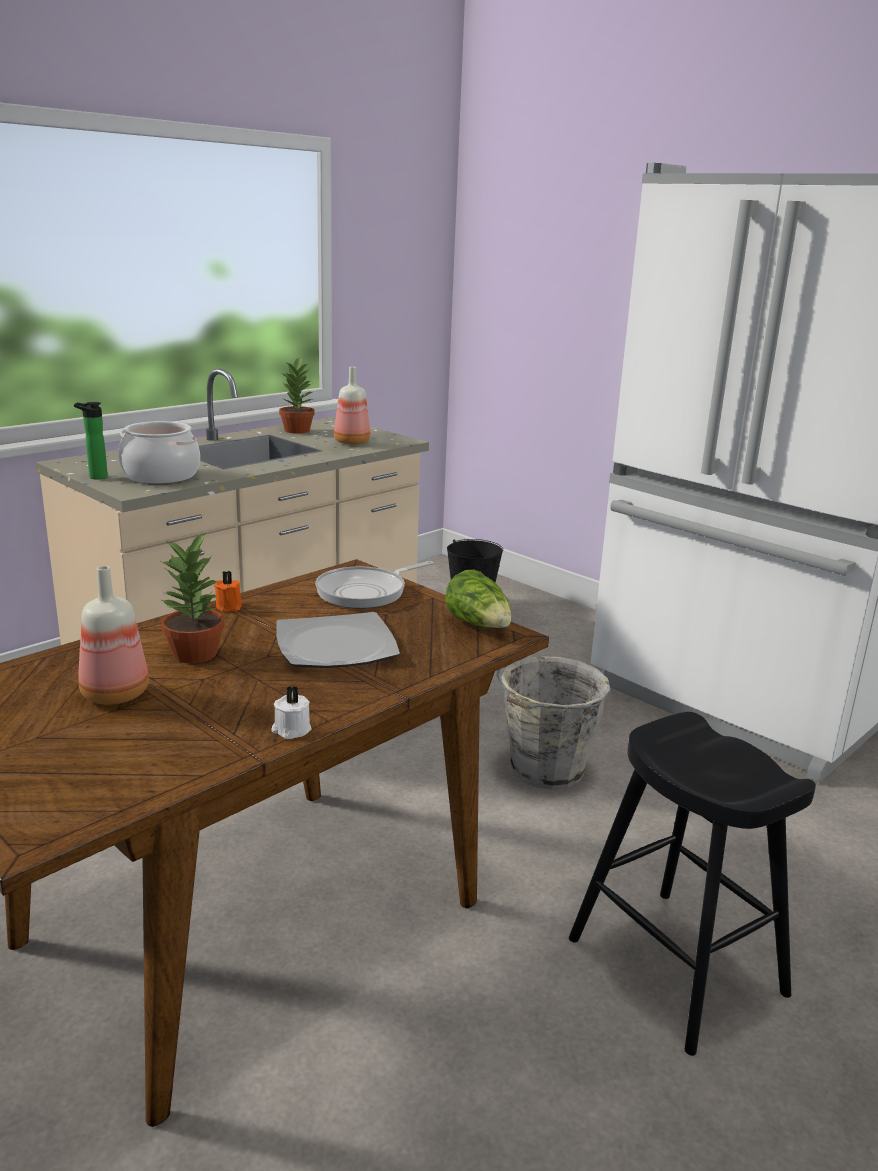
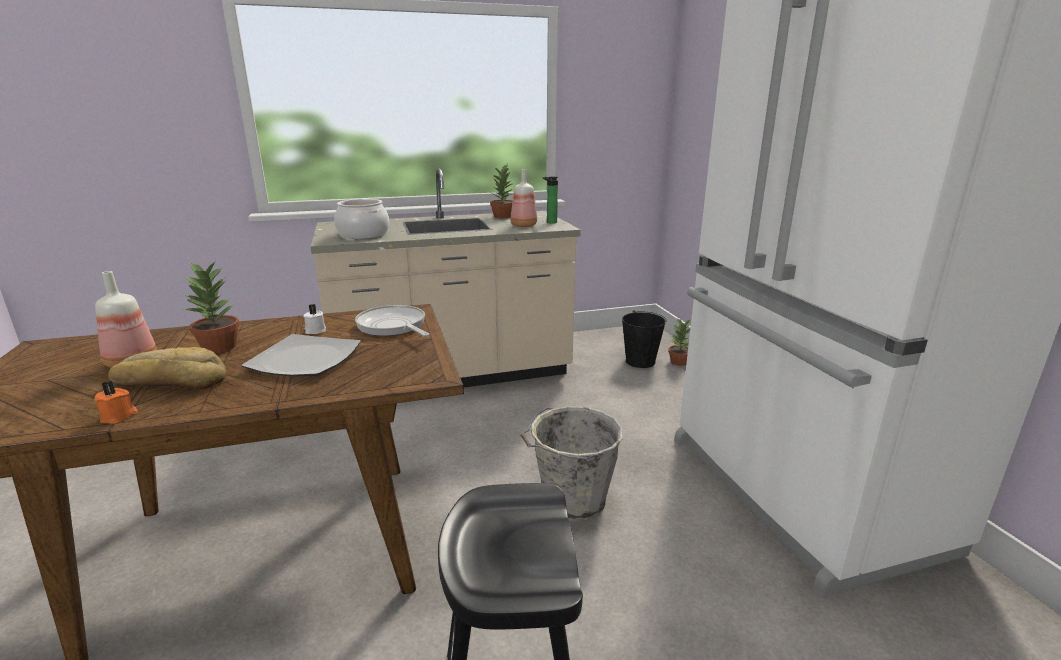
camera: 30 degrees right, 0 degrees up
(95, 477) = (327, 232): bottle -> bottle (550, 222)
(221, 700) = (172, 381): none -> bread
(230, 606) = (297, 321): orange candle -> orange candle (119, 416)
(291, 730) = (166, 412): white candle -> white candle (315, 330)
(366, 592) = (393, 326): frying pan -> frying pan turned 60 degrees clockwise
(479, 625) = (425, 365): lettuce -> none
(515, 597) = (679, 362): none -> potted plant

